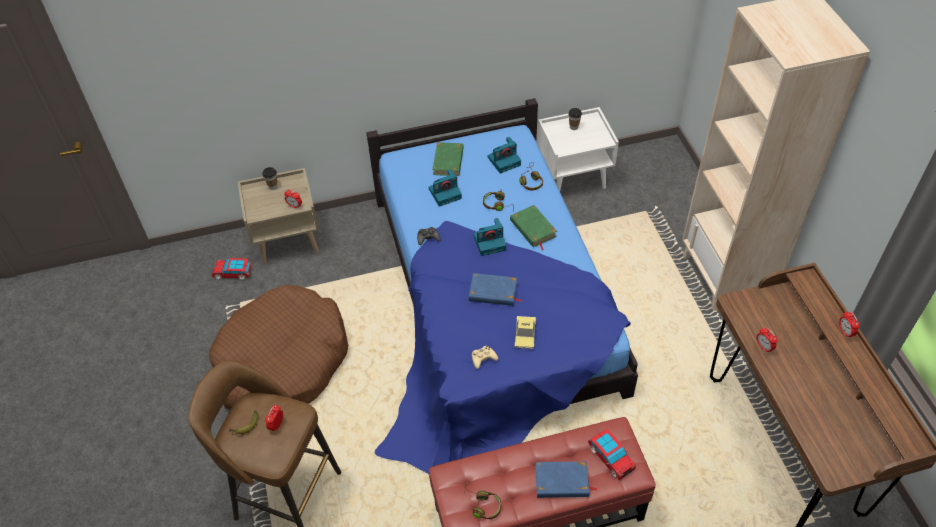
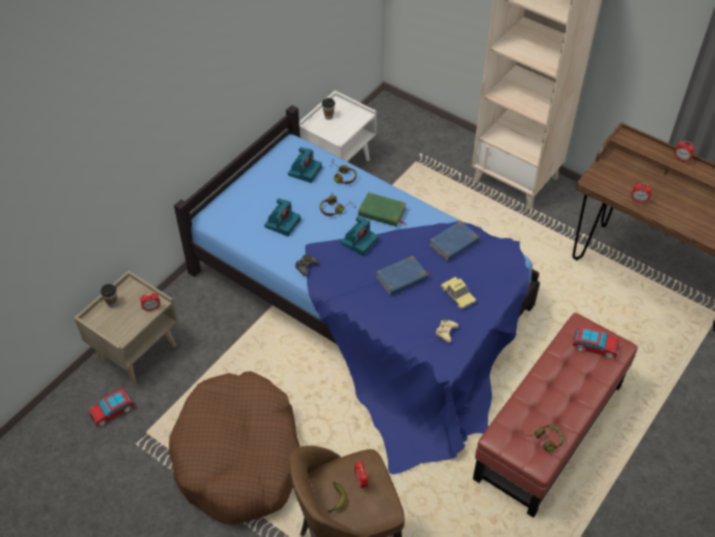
camera: 40 degrees left, 0 degrees up
(448, 161) = (258, 195): green book -> none
(562, 482) = (580, 385): blue book -> blue book (454, 243)

